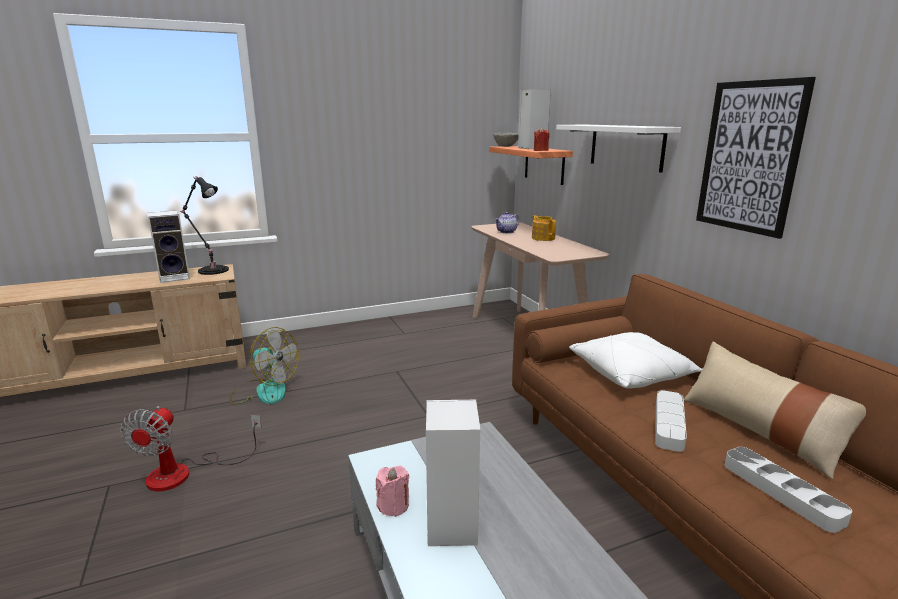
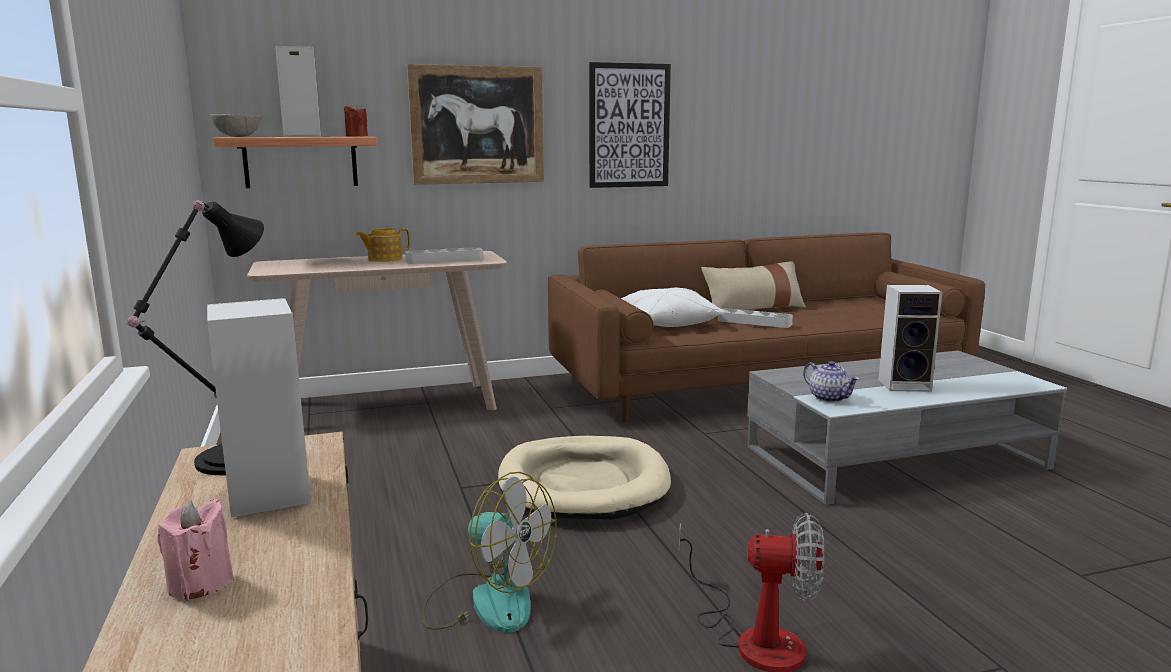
camera: 85 degrees left, 5 degrees down
(264, 391) = (487, 600): fan -> fan turned 90 degrees clockwise
(393, 506) = (895, 400): pink candle -> pink candle (200, 583)
(401, 409) = (583, 484): none -> beige dog bed
(506, 232) = (324, 266): teapot -> teapot (829, 398)
(626, 146) = (477, 125): white shelf -> picture
(781, 492) = (826, 314): grey tray -> grey tray (444, 260)

